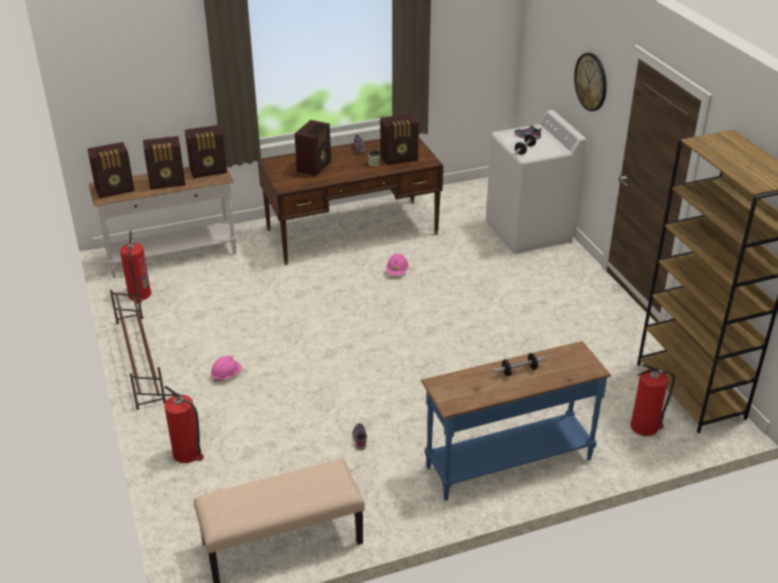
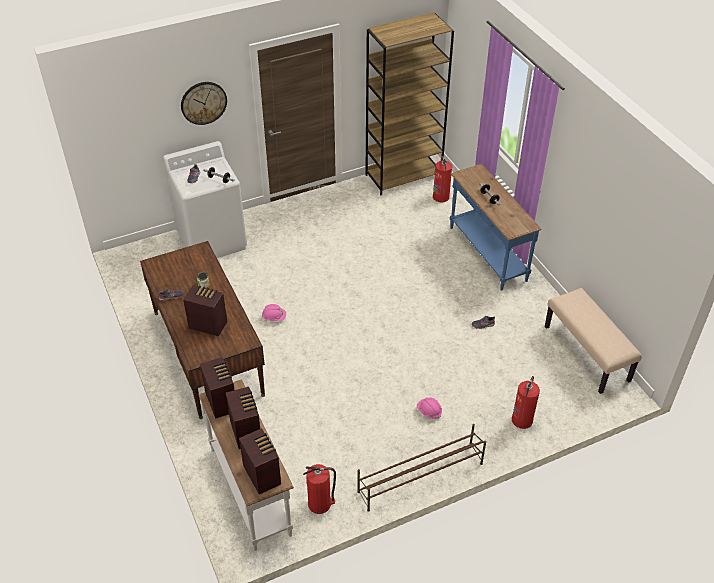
camera: 95 degrees left, 10 degrees up
(400, 158) = (194, 268): radio -> none

